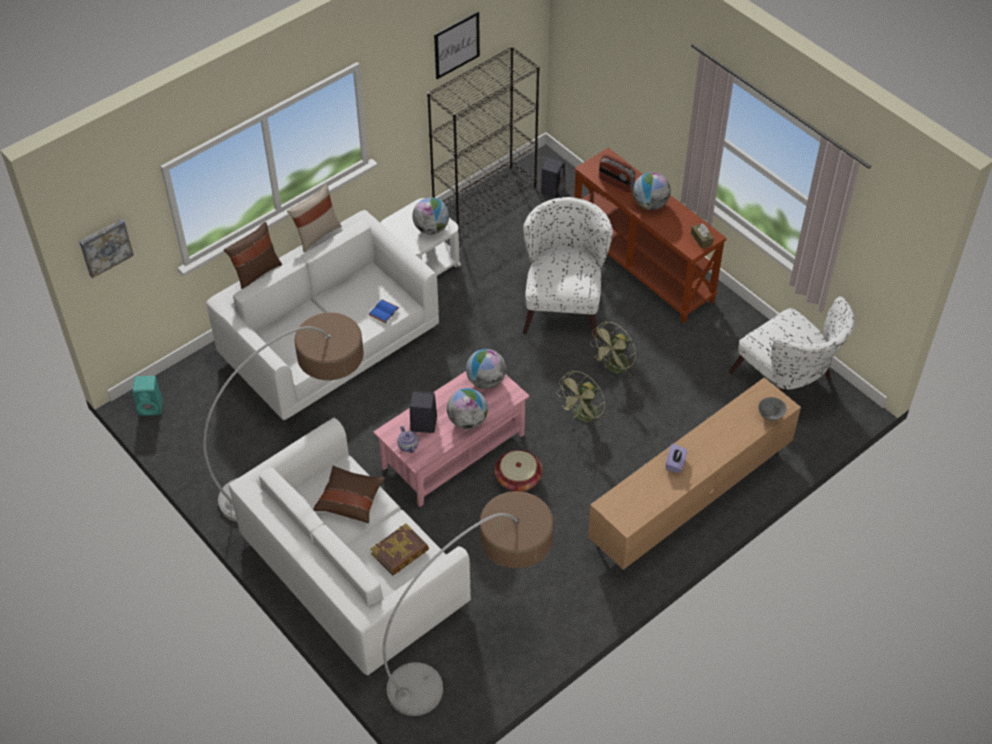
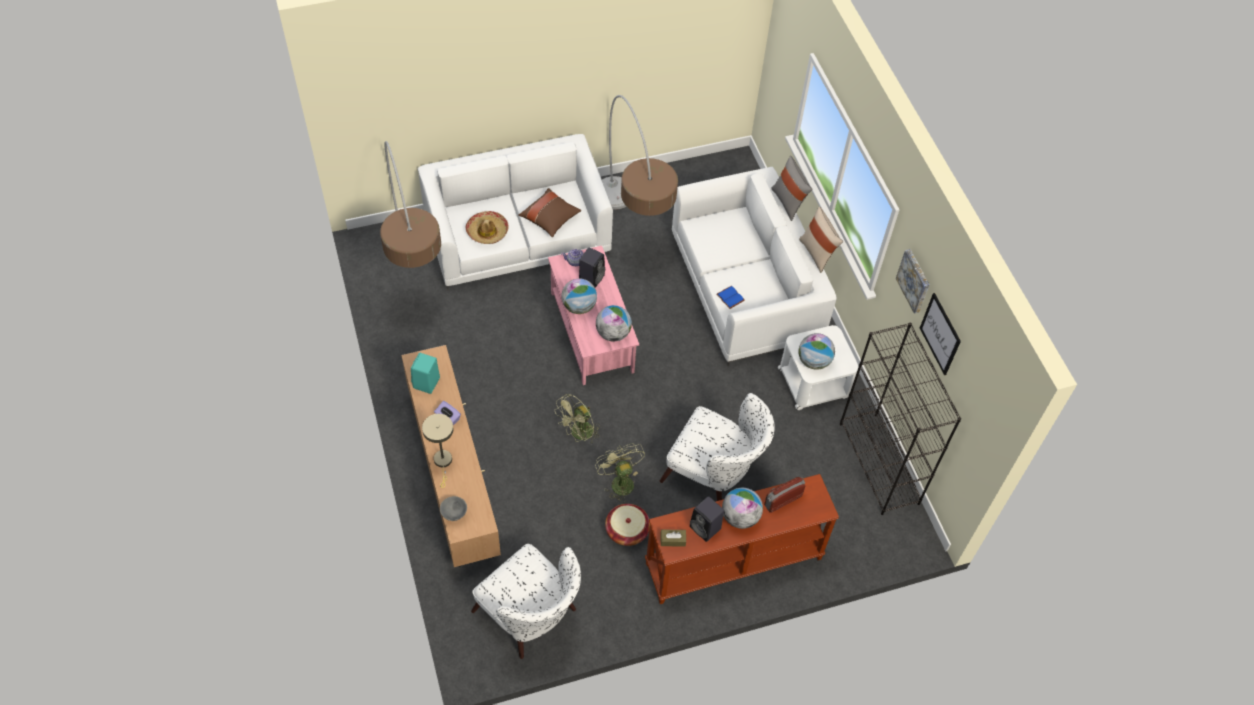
camera: 110 degrees right, 5 degrees up
(105, 246) = (780, 46): picture -> picture (914, 280)
(151, 407) = (731, 165): turquoise speaker -> turquoise speaker (426, 383)
(256, 273) = (788, 202): brown pillow -> grey pillow
(400, 552) = (487, 231): book -> hat
(518, 479) = (541, 364): basket -> basket (627, 530)
(552, 189) = (873, 528): black speaker -> black speaker (706, 528)
(583, 417) = (578, 434): green fan -> green fan turned 105 degrees counterclockwise
(725, 446) = (443, 462): none -> beige table lamp
(787, 382) = (531, 618): white armchair -> white armchair turned 120 degrees counterclockwise

